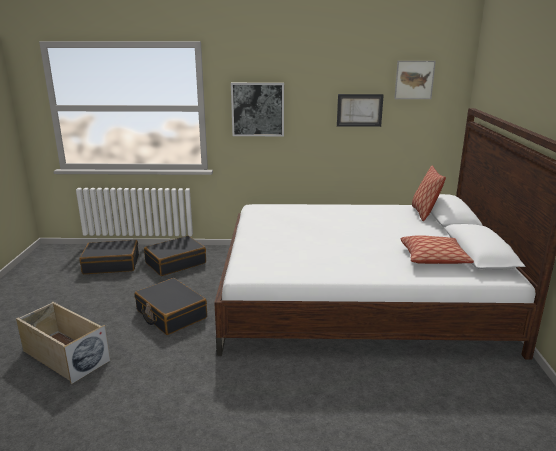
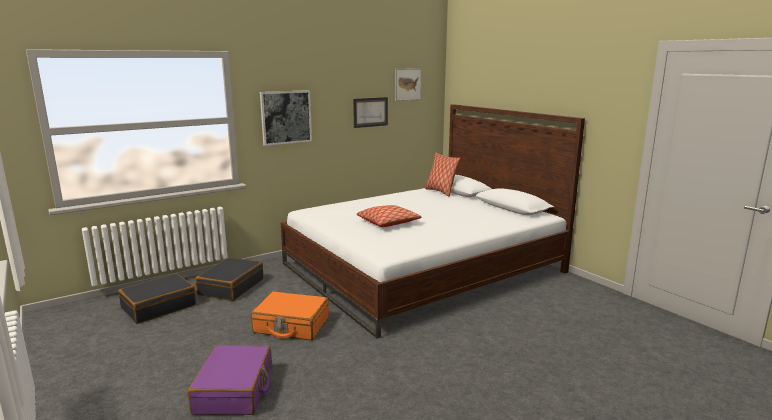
camera: 35 degrees left, 5 degrees down
(64, 356) = (235, 390): beige storage box -> purple suitcase
(171, 314) = (291, 325): black suitcase -> orange suitcase
(433, 258) = (492, 216): pillow -> pillow (388, 223)

